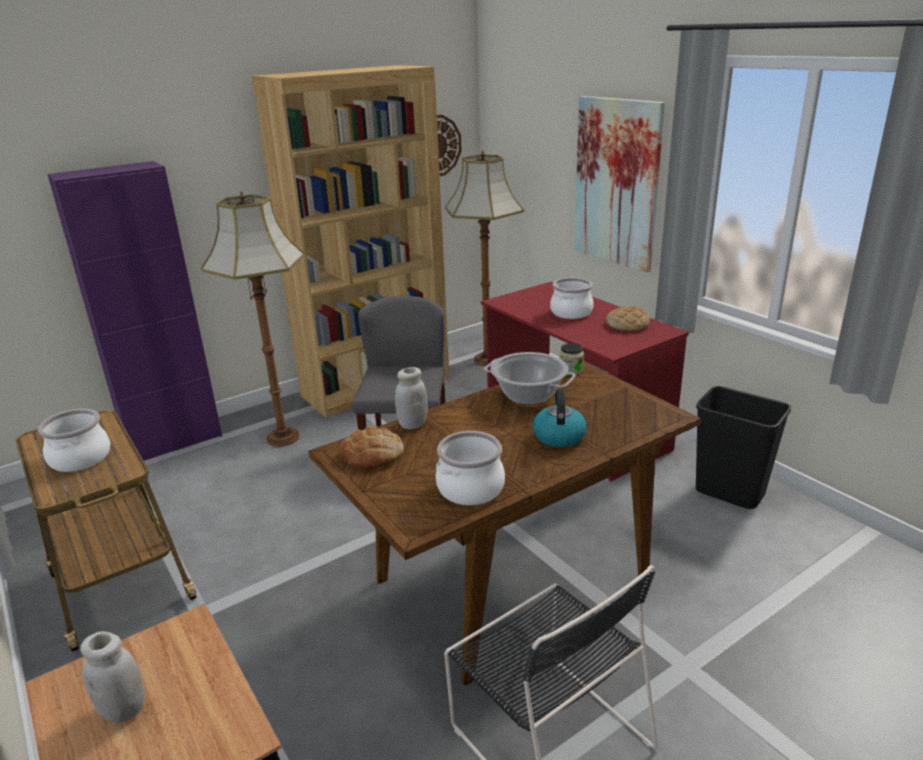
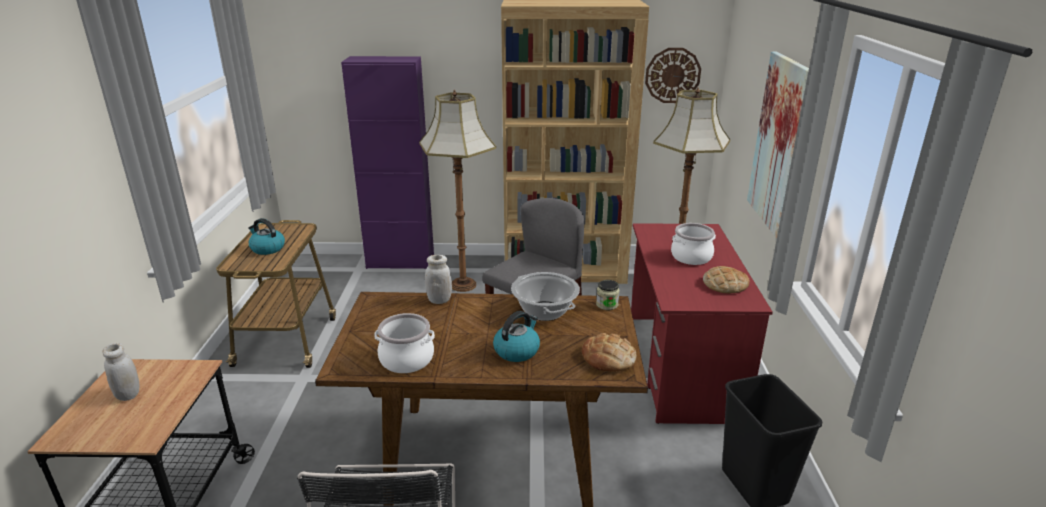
camera: 35 degrees right, 0 degrees up
(81, 458) = (267, 248): cooking pot -> kettle
(373, 454) = (388, 310): bread -> bread (608, 358)

